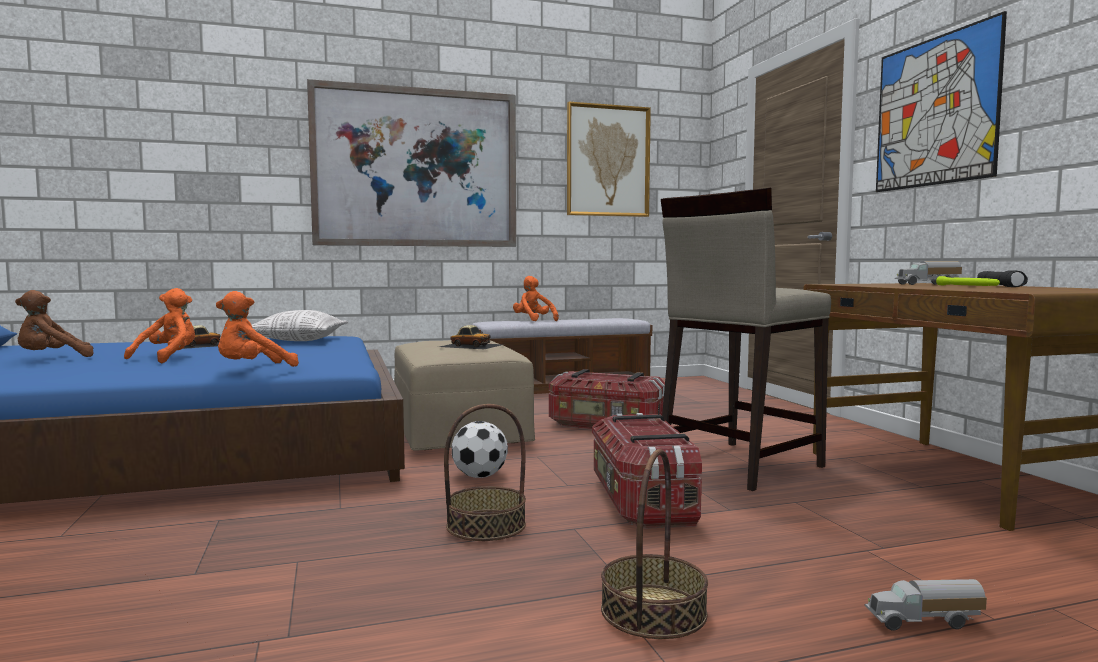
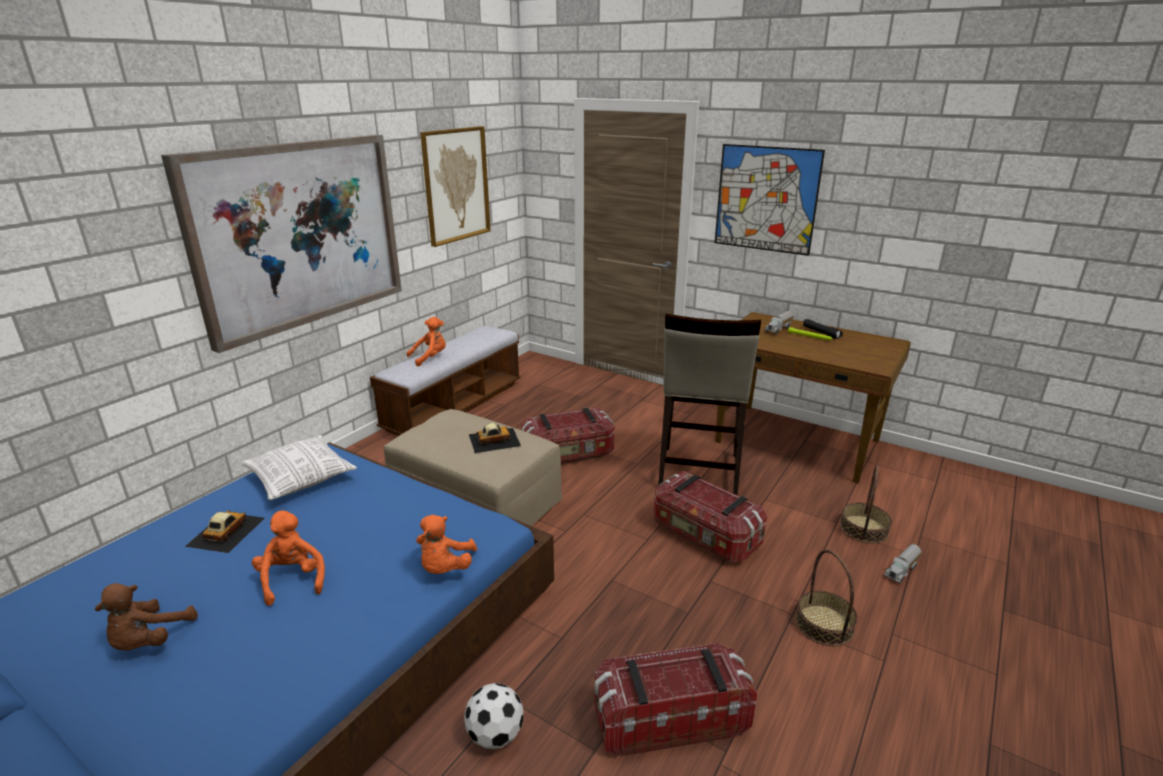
camera: 40 degrees left, 20 degrees up
(297, 588) = (669, 719): none -> storage box
(479, 476) = (585, 556): football -> football (495, 735)
(486, 525) = (668, 604): basket -> basket (863, 529)
(533, 320) = (430, 358): orange plush toy -> orange plush toy turned 135 degrees clockwise

